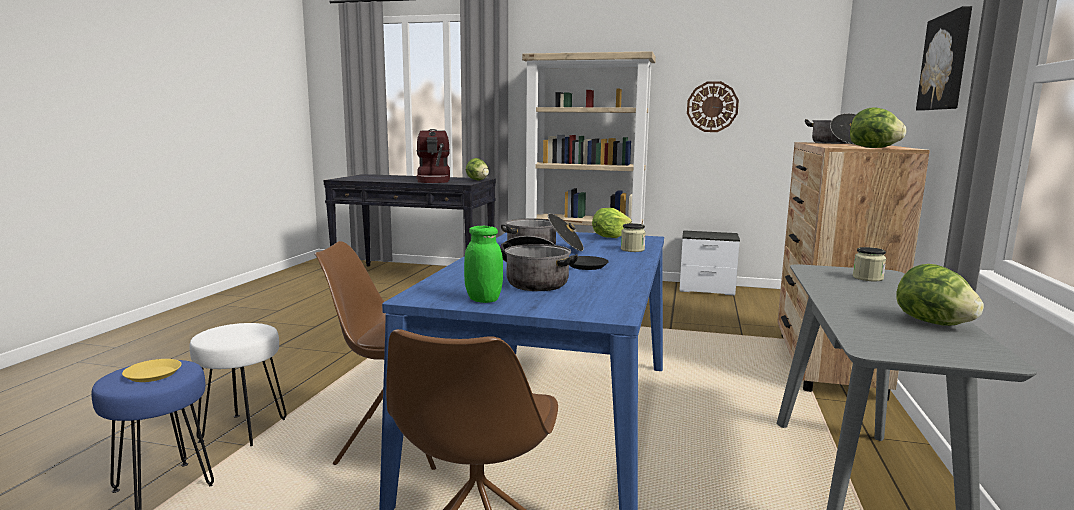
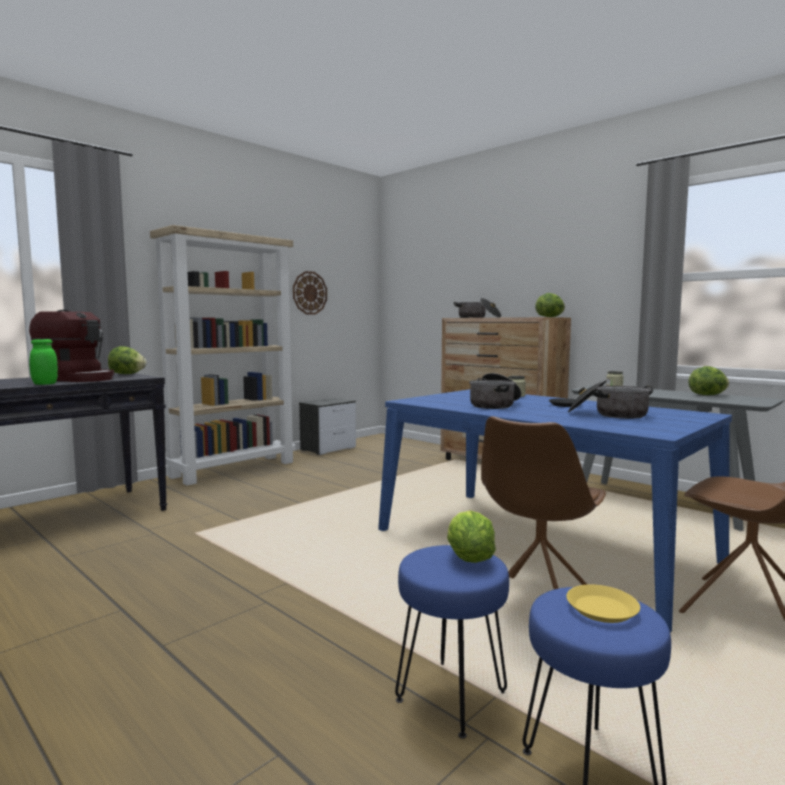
camera: 60 degrees left, 5 degrees down
(243, 430) = (450, 697): white stool -> blue stool
(483, 300) = (667, 425): green jar -> green jar (45, 384)
(610, 237) = (462, 393): lettuce -> lettuce (468, 558)
(947, 62) = (571, 269): picture -> none

